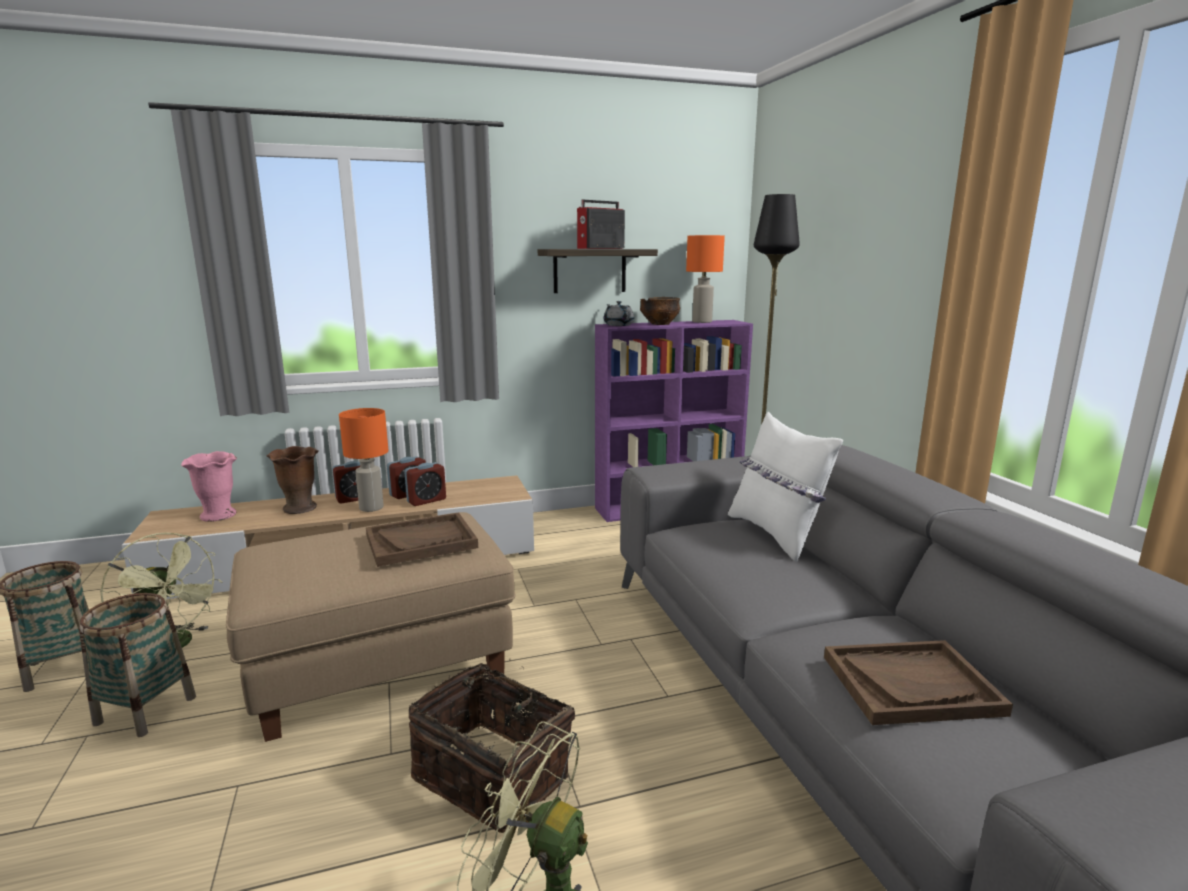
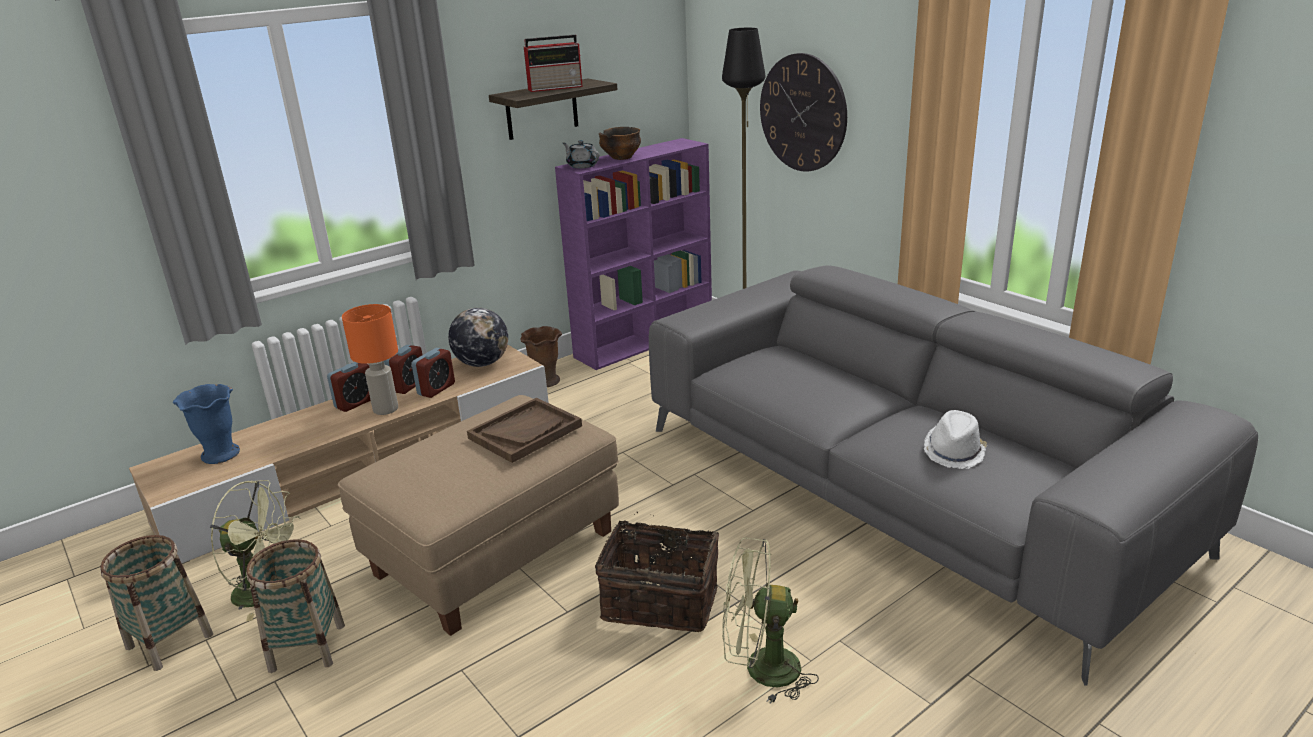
camera: 20 degrees left, 10 degrees up
(218, 515) = (221, 454): pink vase -> blue vase
(300, 508) = (306, 426): brown vase -> brown vase (546, 381)
(483, 488) = (482, 363): none -> globe
(600, 248) = (556, 88): radio -> radio turned 135 degrees counterclockwise
(701, 322) = (656, 147): orange table lamp -> none
(776, 534) = (802, 357): white pillow -> none
(840, 288) = (803, 113): none -> wall clock
(911, 684) = (954, 451): brown tray -> white hat

